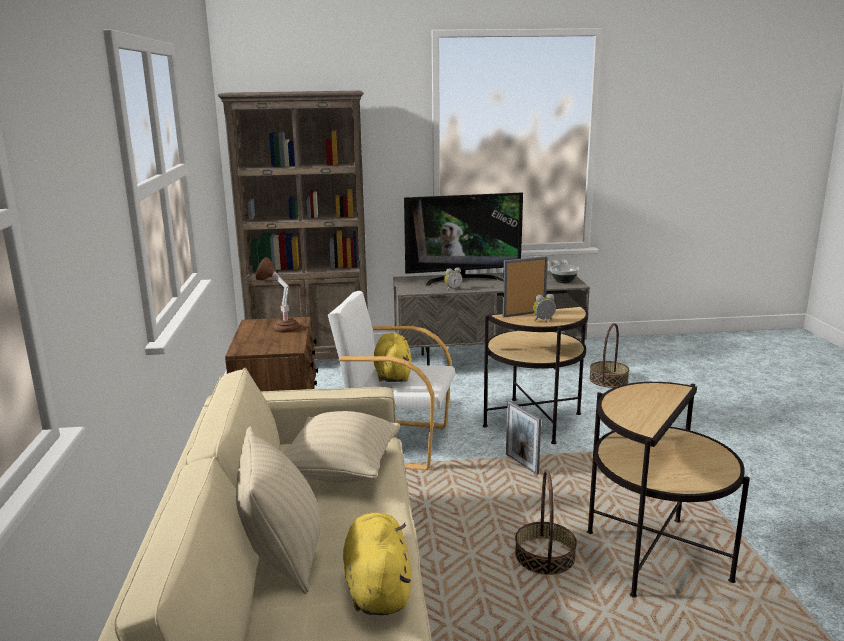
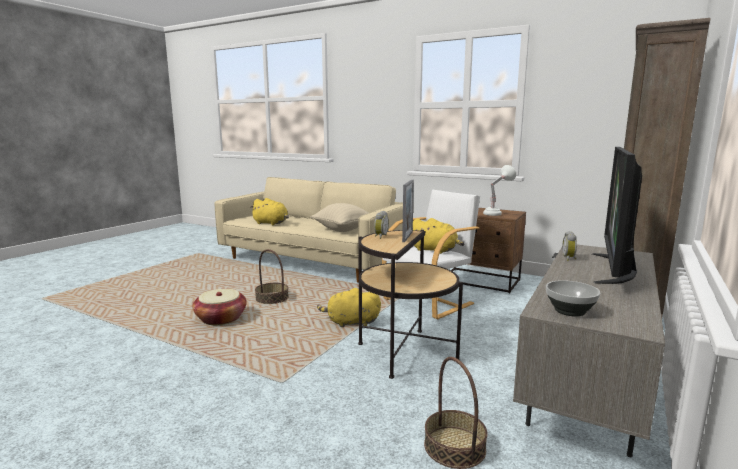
camera: 125 degrees right, 5 degrees down
(280, 327) = (496, 214): brown table lamp -> white table lamp
(283, 555) = (308, 220): beige pillow -> none
(521, 464) = (350, 323): picture frame -> yellow plush toy
(657, 556) = (221, 319): side table -> basket

